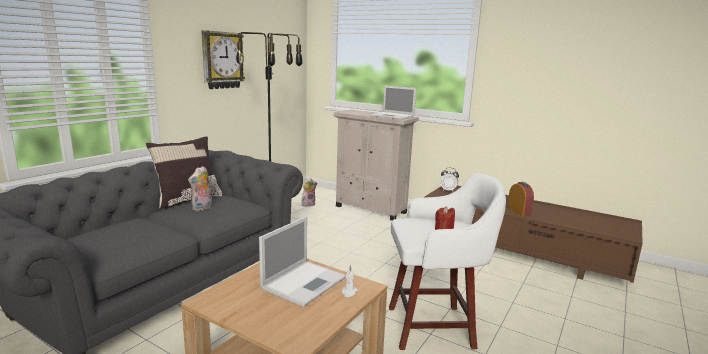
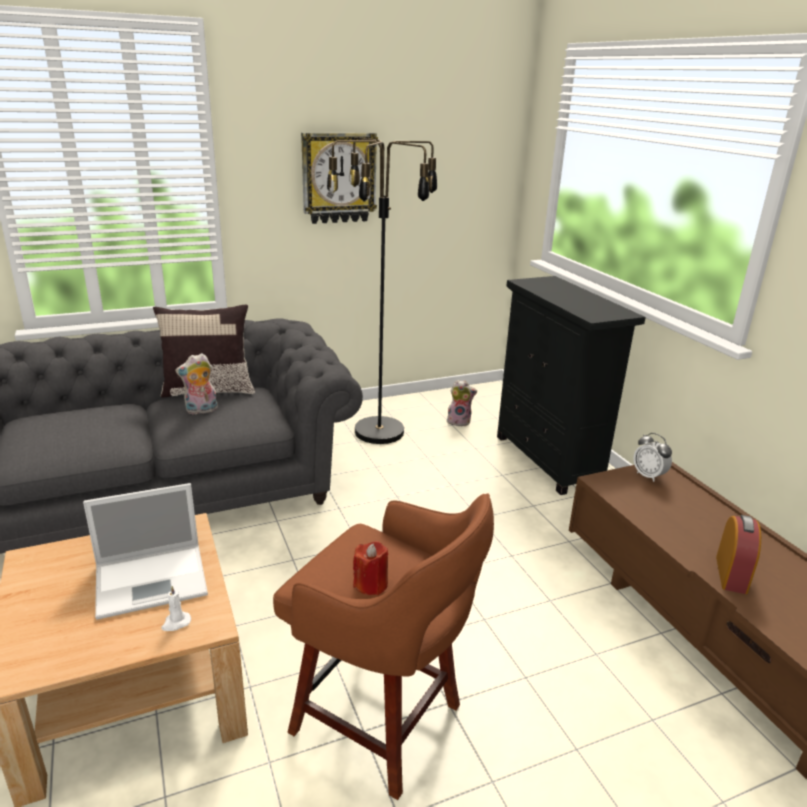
camera: 35 degrees right, 10 degrees up
(372, 209) = (549, 460): beige cabinet -> black cabinet
(393, 116) = (594, 307): laptop -> none
(434, 327) = (382, 724): white stool -> brown stool

